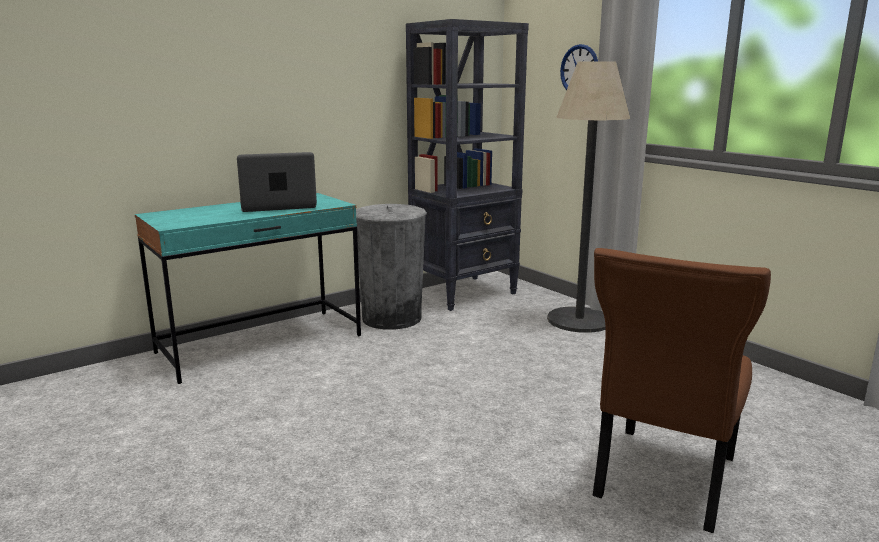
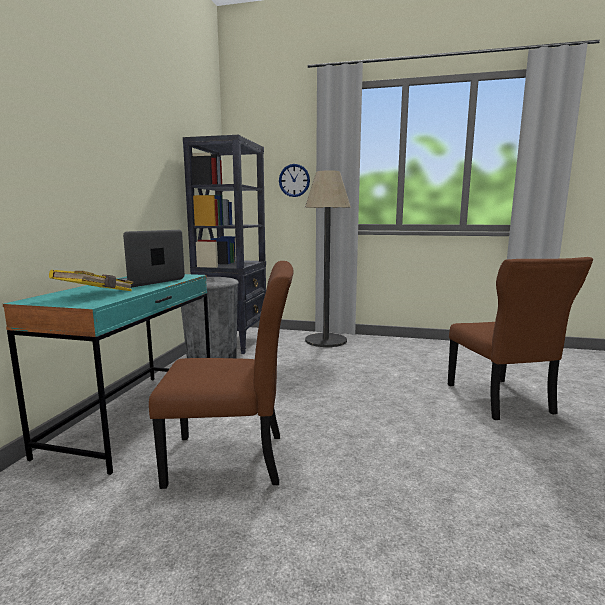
camera: 40 degrees left, 5 degrees down
(202, 216) = (96, 294): none -> yellow book
(263, 409) = (232, 460): none -> brown chair

